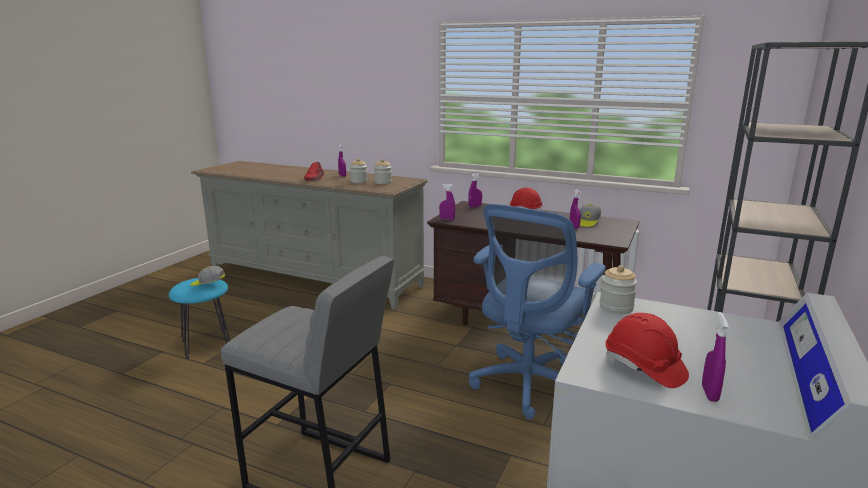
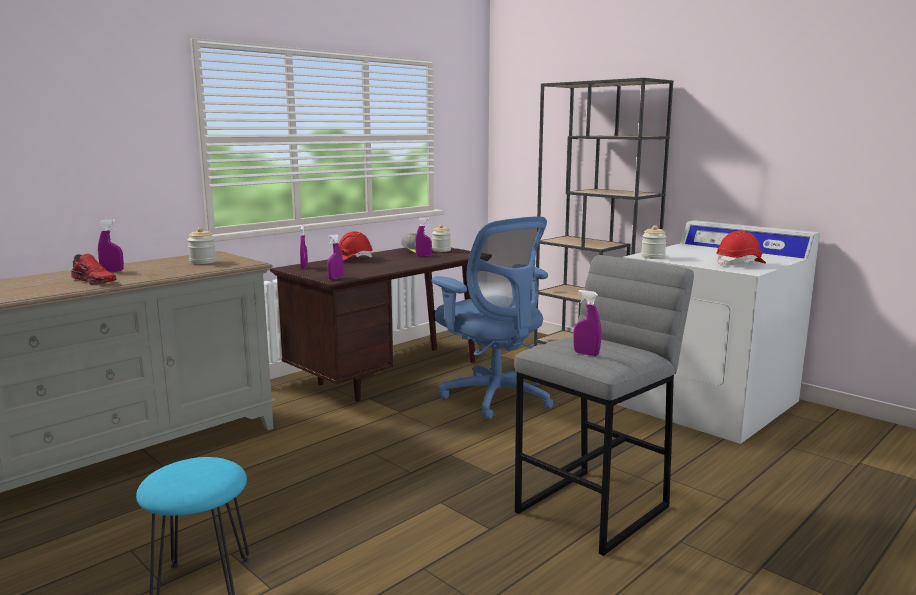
camera: 70 degrees left, 5 degrees down
(208, 284) = (207, 464): cap -> none
(359, 181) = (172, 268): jar -> jar (441, 250)
(709, 393) = (768, 261): purple spray bottle -> purple spray bottle (586, 354)

